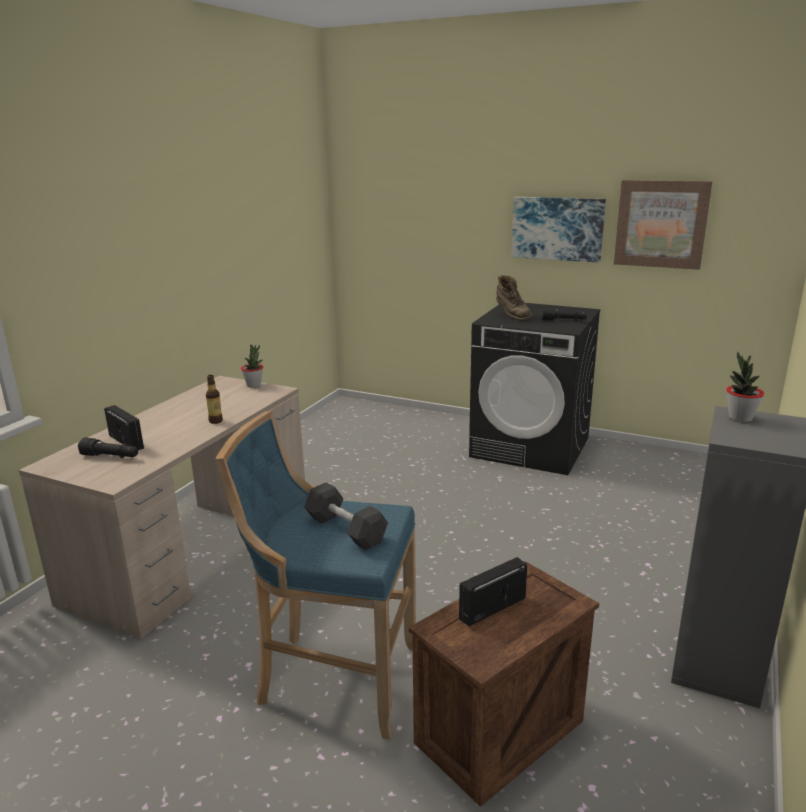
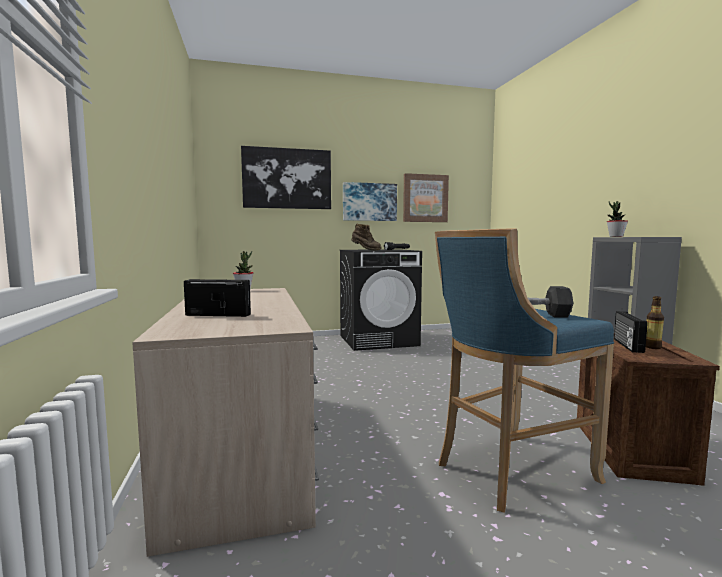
camera: 40 degrees left, 15 degrees down
(111, 457) = (231, 321): black flashlight -> none
(216, 421) = (271, 300): bottle -> bottle (652, 347)
(436, 192) = (287, 178): none -> picture

